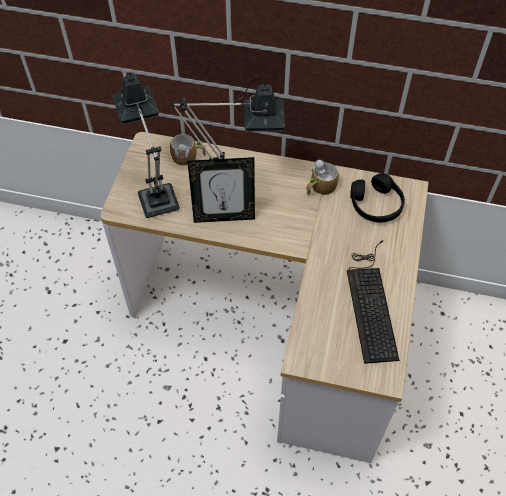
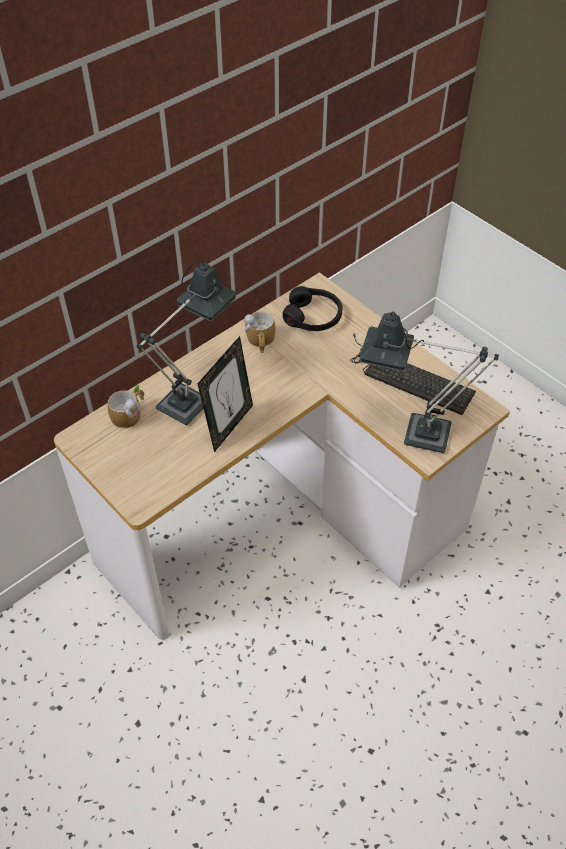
camera: 55 degrees left, 5 degrees down
(156, 194) = (150, 463): table lamp -> table lamp (414, 432)

